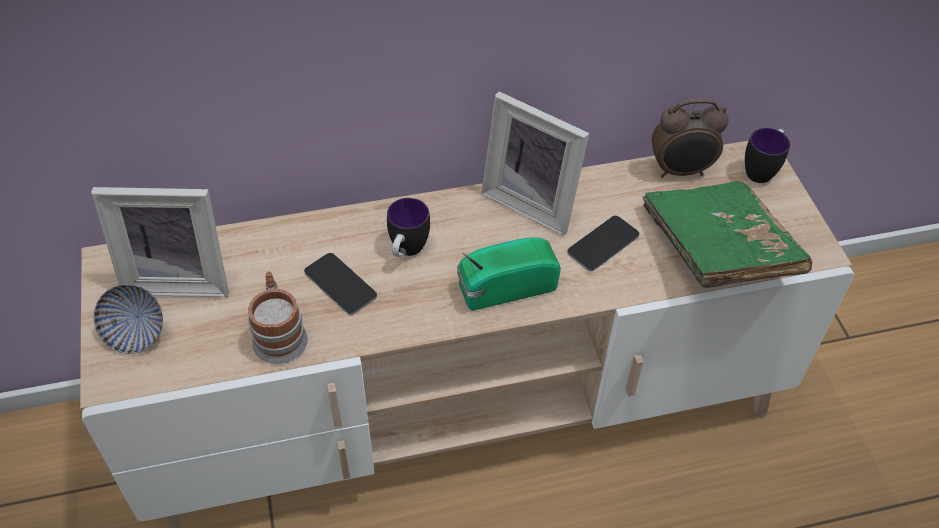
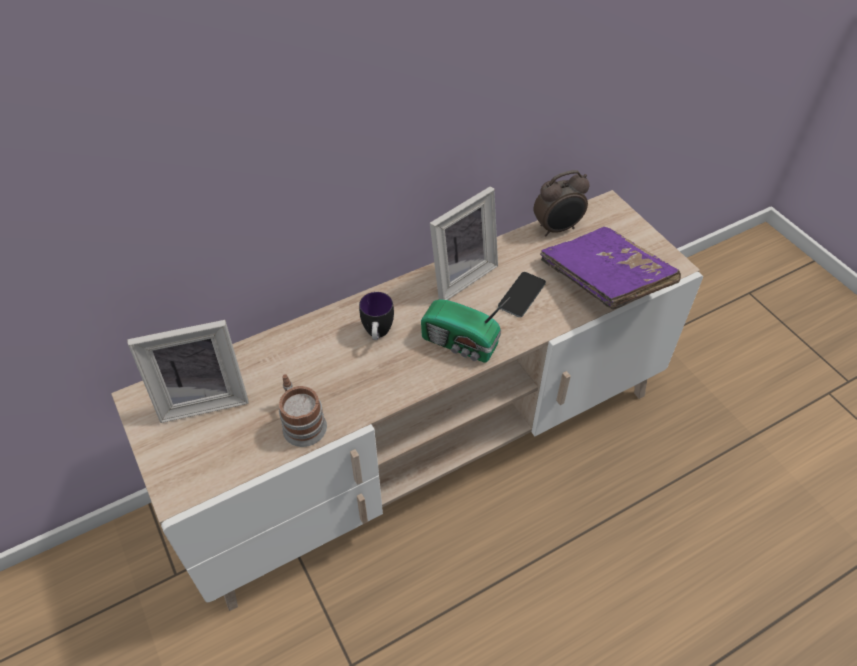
camera: 15 degrees left, 0 degrees up
(135, 334) = (183, 451): bowl -> none
(340, 284) = (335, 371): phone -> none
(503, 287) = (461, 344): radio -> radio turned 120 degrees counterclockwise
(533, 202) = (459, 275): picture frame -> picture frame turned 60 degrees counterclockwise
(717, 251) = (604, 281): green book -> purple book
(762, 170) = (614, 215): mug -> none

